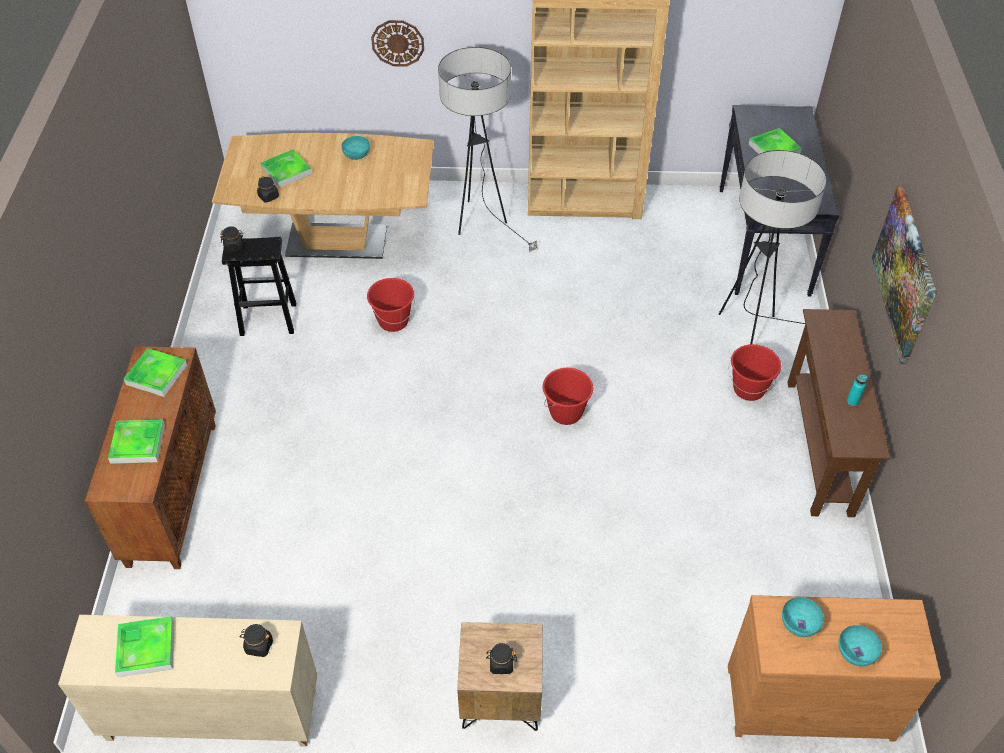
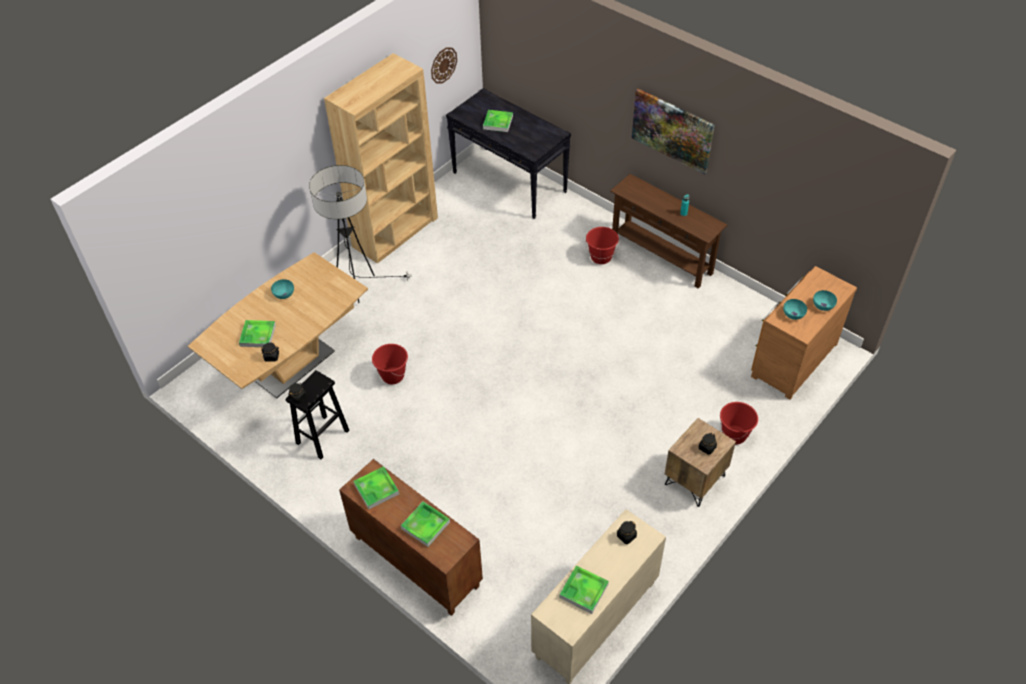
camera: 50 degrees left, 0 degrees up
(398, 43) = (255, 204): wall clock -> wall clock (443, 65)
(566, 413) = (542, 340): red bucket -> red bucket (734, 435)
(750, 330) = (563, 229): floor lamp -> none

